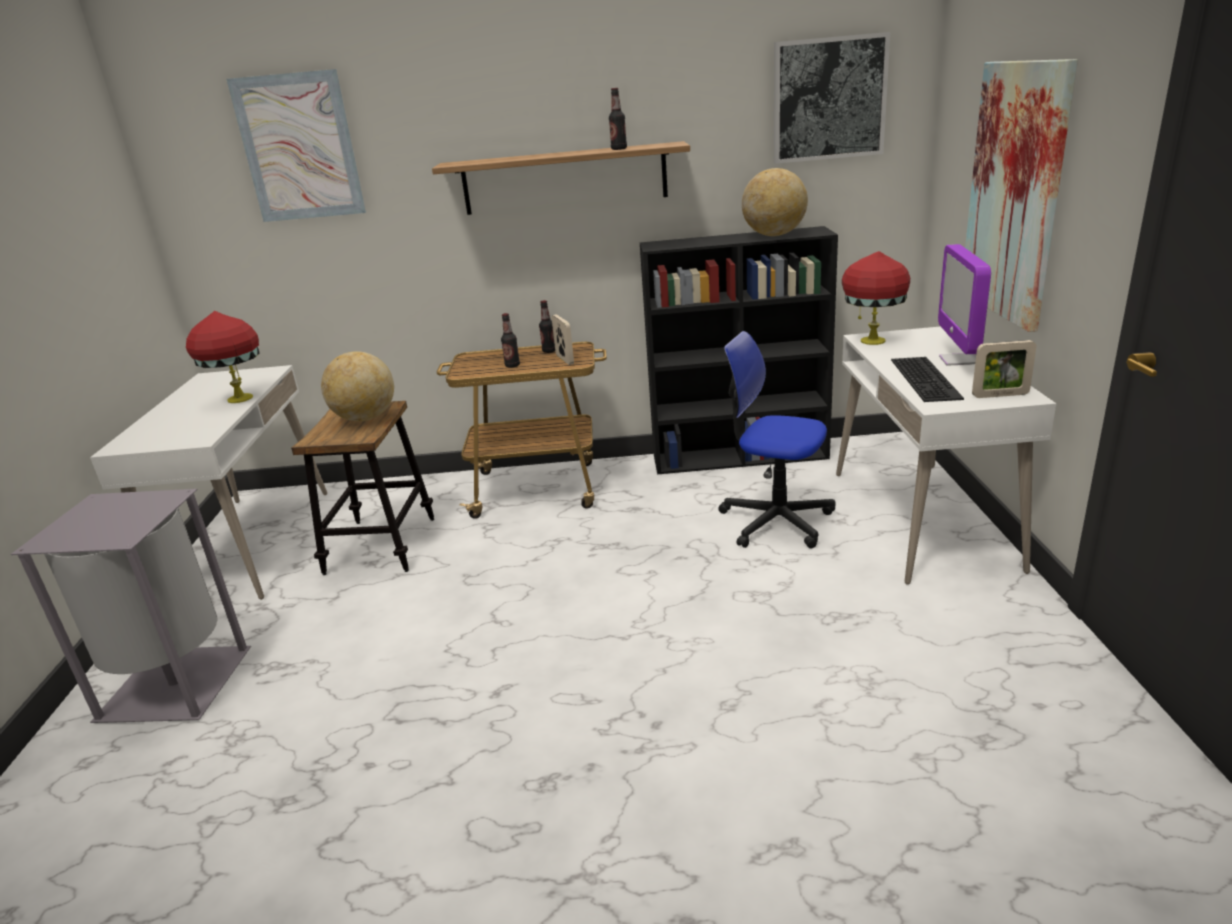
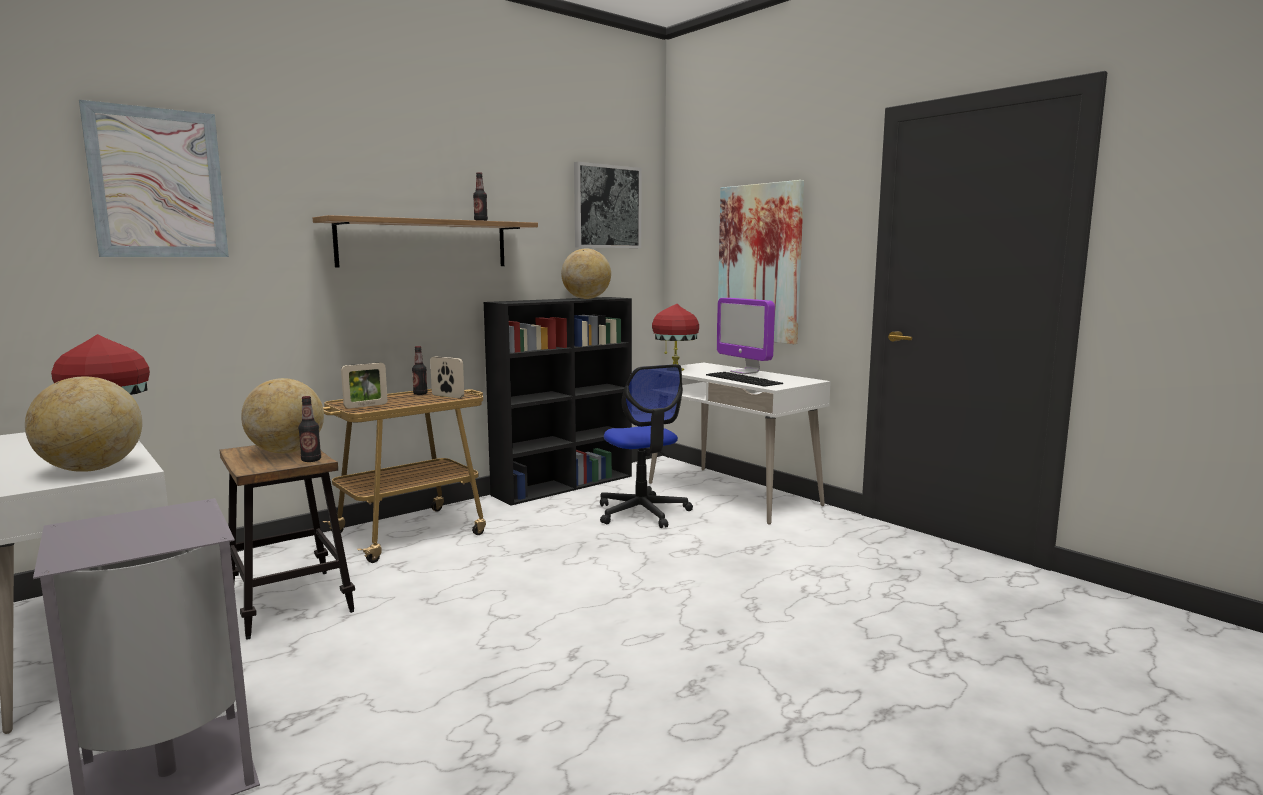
camera: 40 degrees left, 15 degrees down
(184, 433) = (92, 469): none -> globe
(512, 365) = (403, 403): bottle -> bottle (311, 460)
(776, 521) = (642, 513): office chair -> office chair turned 105 degrees counterclockwise
(1000, 395) = (797, 381): picture frame -> picture frame (366, 406)

